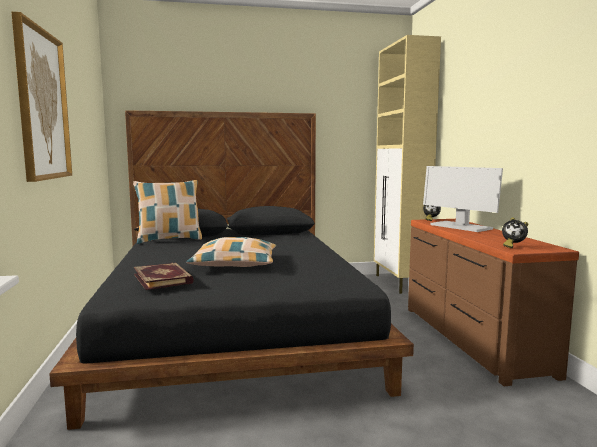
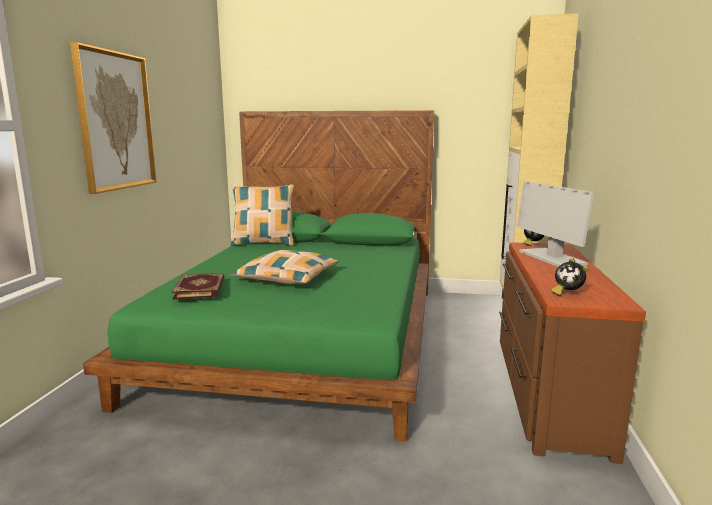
camera: 20 degrees right, 5 degrees up
(234, 326) = (305, 337): black bed -> green bed

